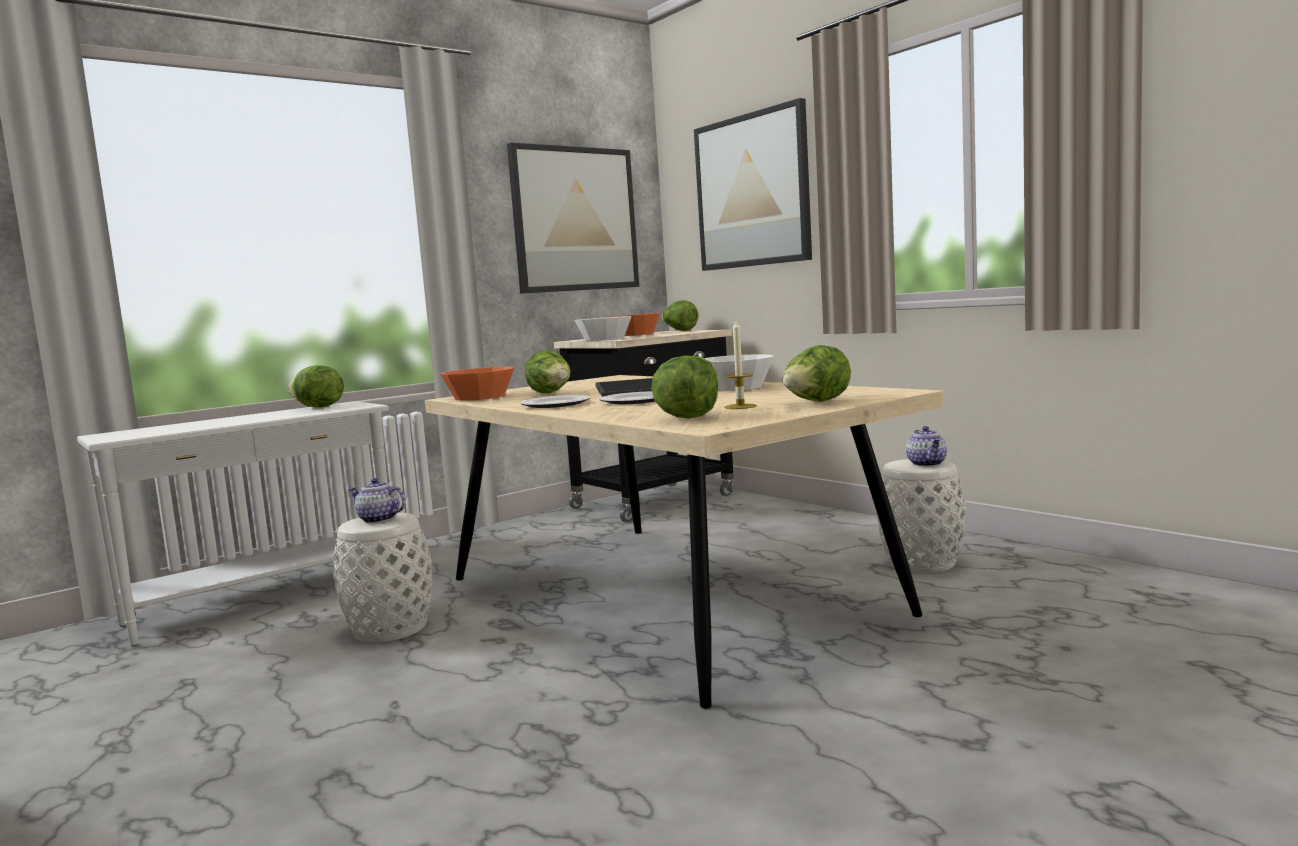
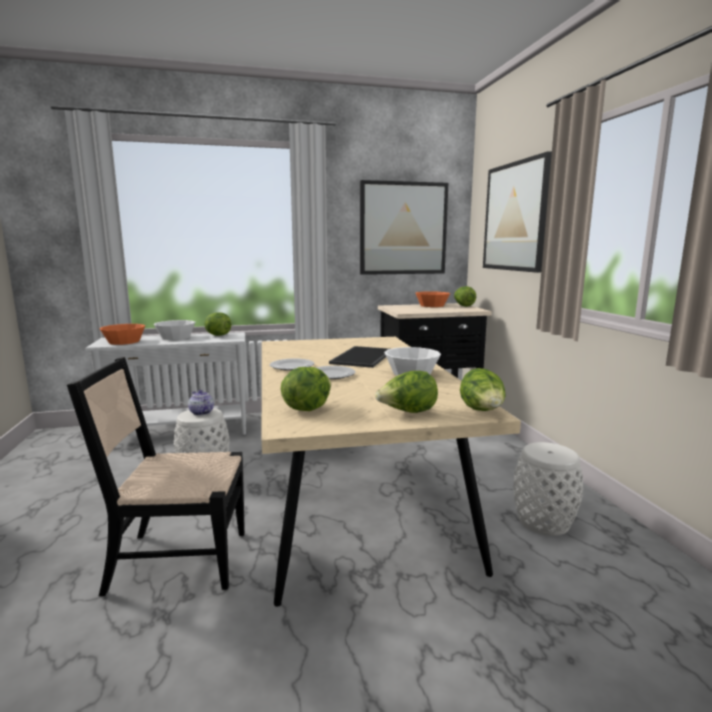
camera: 25 degrees right, 5 degrees up
(480, 397) = (284, 346): orange bowl -> orange bowl (124, 342)
(500, 715) = (179, 561): none -> chair
(551, 393) = (318, 351): lettuce -> lettuce (482, 411)
(604, 339) = (401, 309): white bowl -> white bowl (176, 337)
(740, 406) = (360, 403): candle -> none
(927, 464) = (556, 453): teapot -> none

